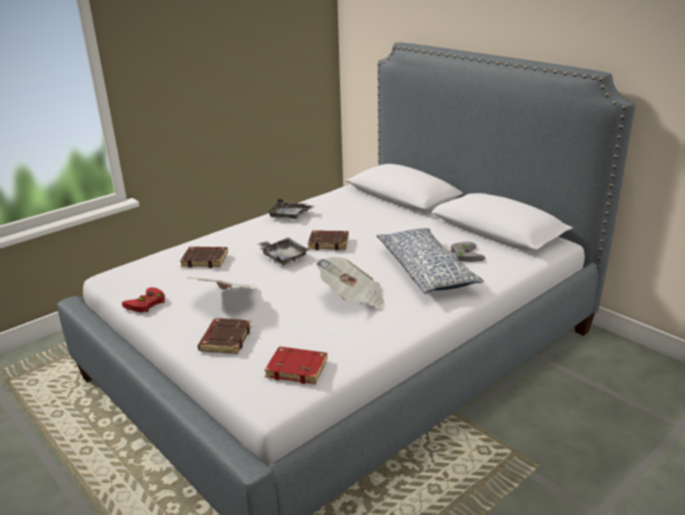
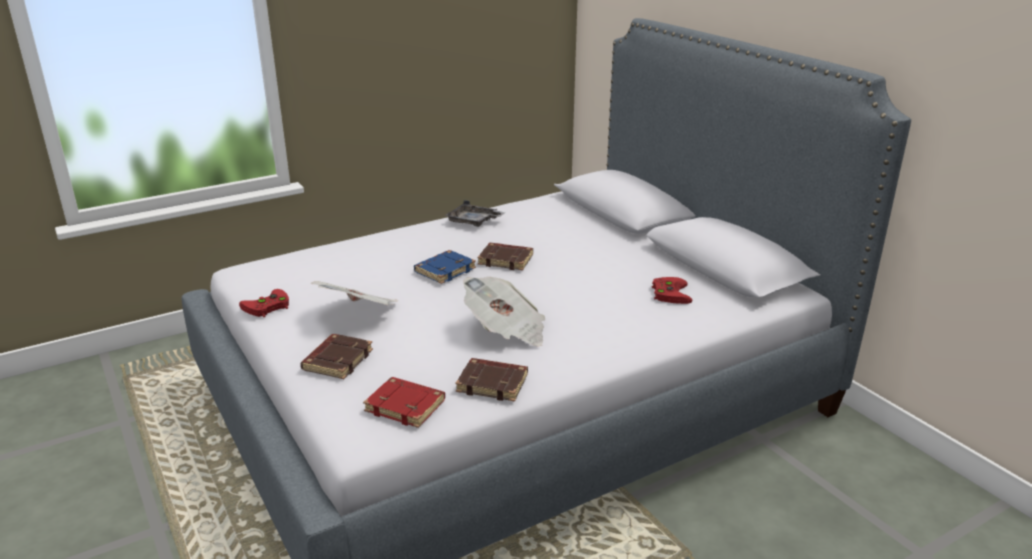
camera: 10 degrees right, 0 degrees up
(205, 260) = (353, 264): brown book -> brown book (493, 383)
(283, 256) = (445, 270): grey tray -> blue book
(426, 270) = (611, 307): pillow -> none
(465, 254) = (669, 293): grey game controller -> red game controller

